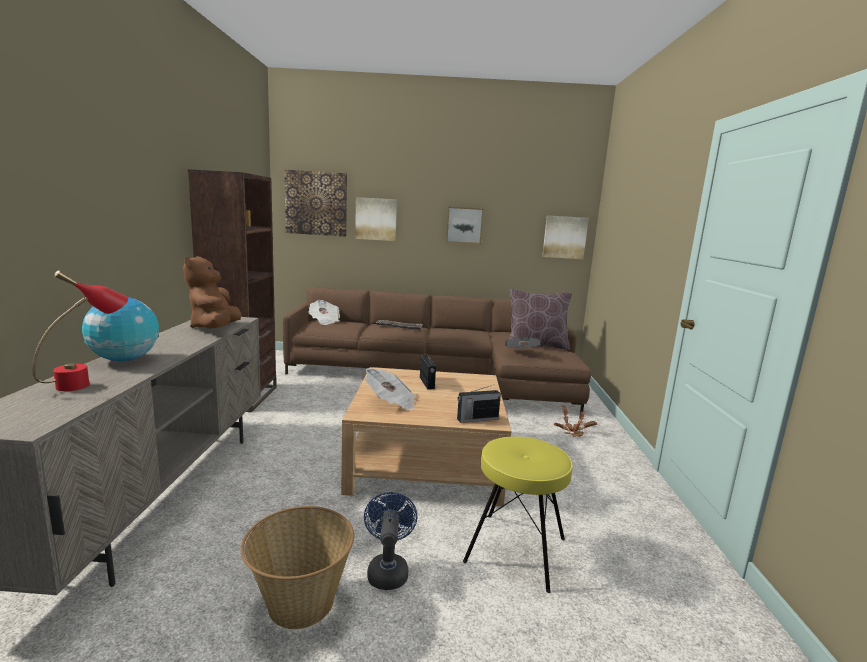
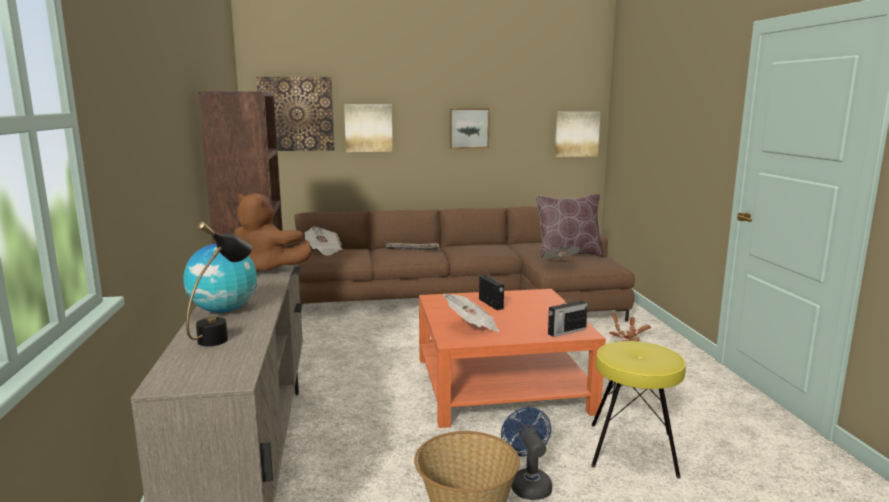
camera: 10 degrees left, 0 degrees up
(88, 382) = (223, 335): red table lamp -> black table lamp
(215, 328) = (269, 269): brown plush toy -> brown plush toy turned 45 degrees counterclockwise
(426, 459) = (501, 384): beige coffee table -> orange coffee table

